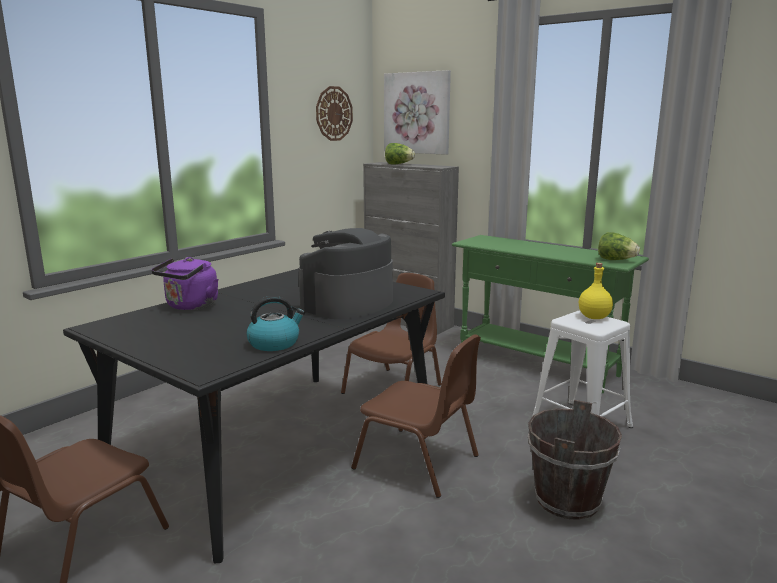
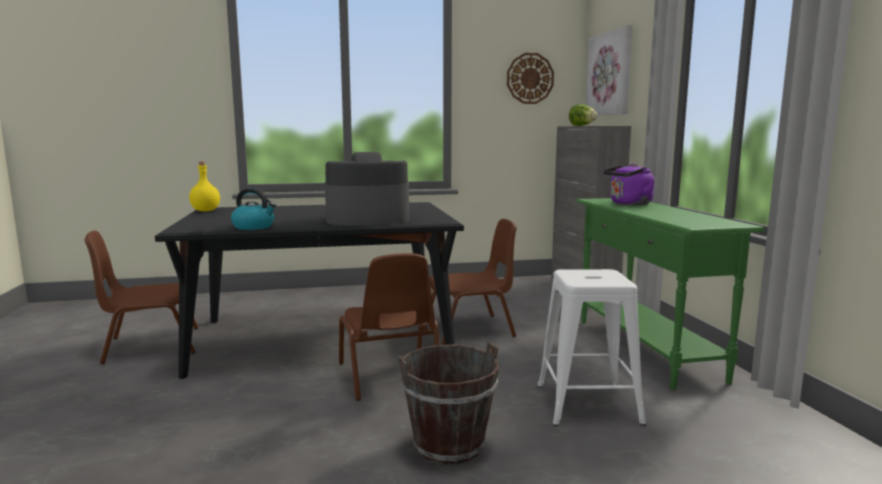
camera: 40 degrees right, 5 degrees down
(190, 306) = (280, 208): purple kettle -> purple kettle (628, 204)
(593, 317) = (606, 275): yellow bottle -> yellow bottle (205, 210)
(616, 260) = (704, 223): lettuce -> none

